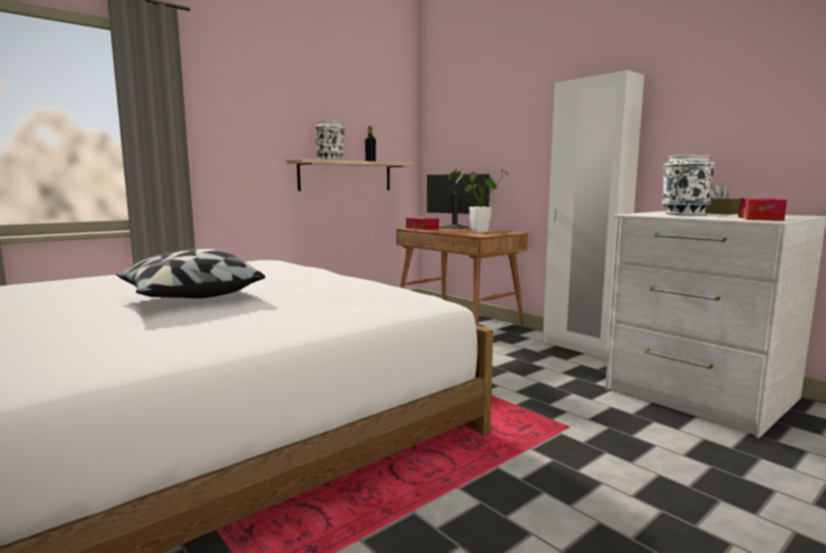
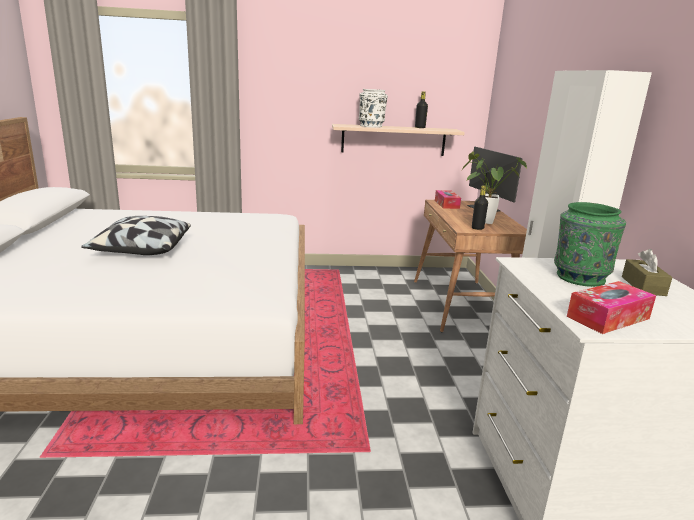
camera: 35 degrees right, 10 degrees up
(486, 234) = (477, 228): none -> black bottle
(684, 214) = (579, 277): white vase -> green vase

